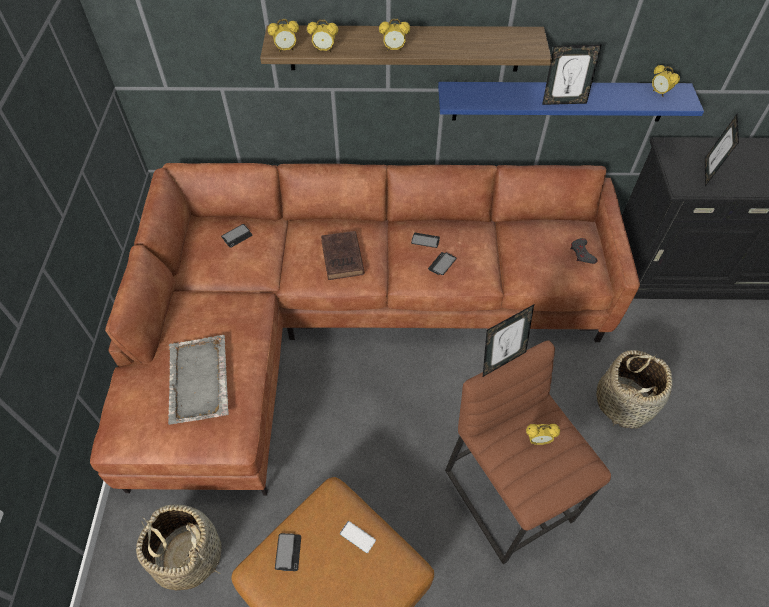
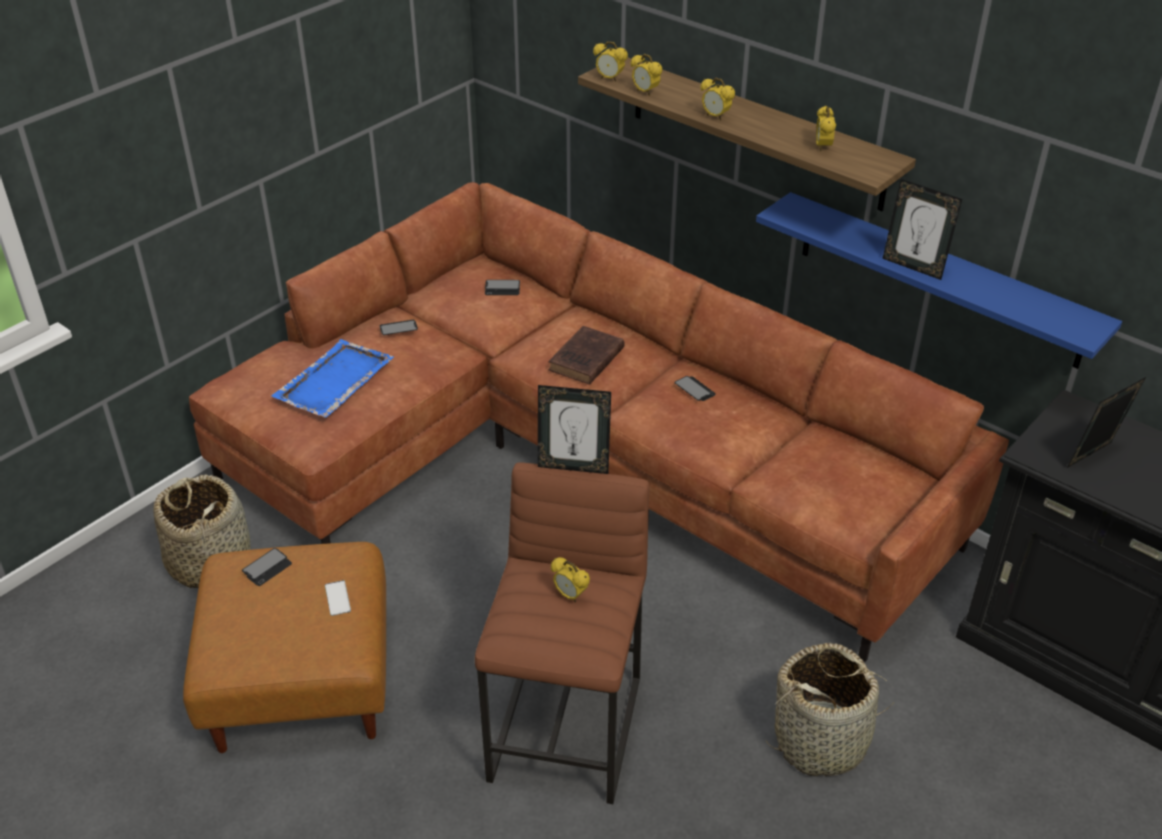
camera: 40 degrees right, 15 degrees down
(198, 381) = (333, 382): grey tray -> blue tray
(442, 264) = (686, 419): phone -> phone (398, 328)
(582, 253) = (872, 497): grey game controller -> none
(659, 93) = (1056, 310): alarm clock -> alarm clock (822, 147)

